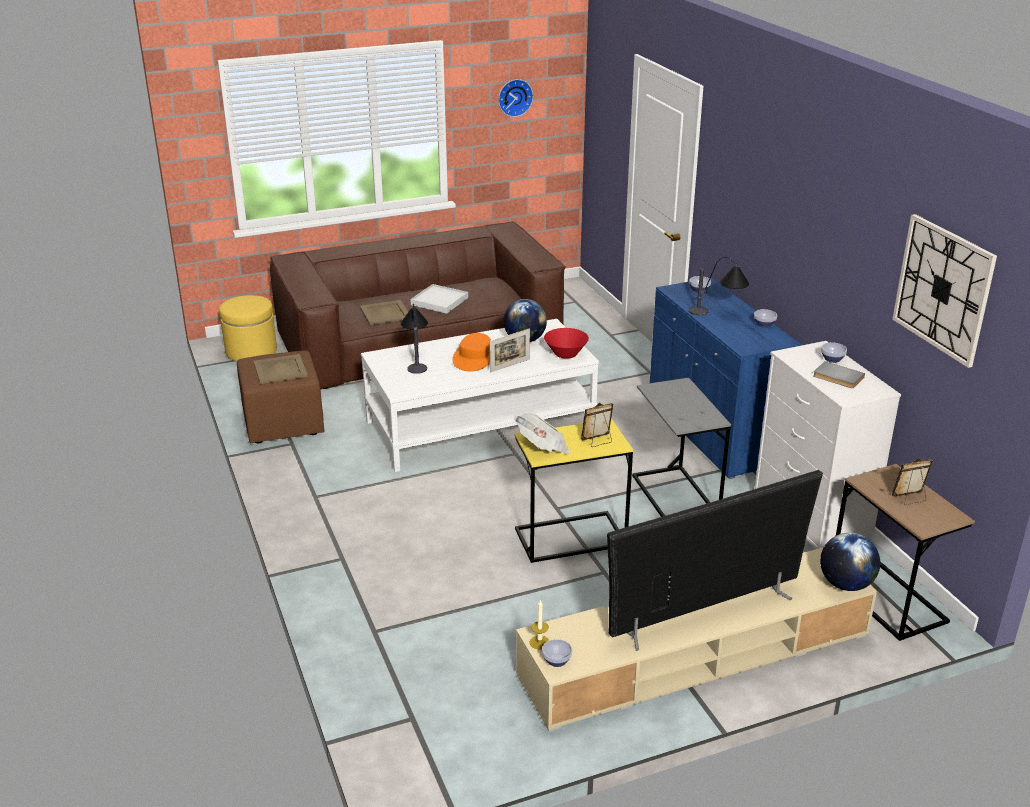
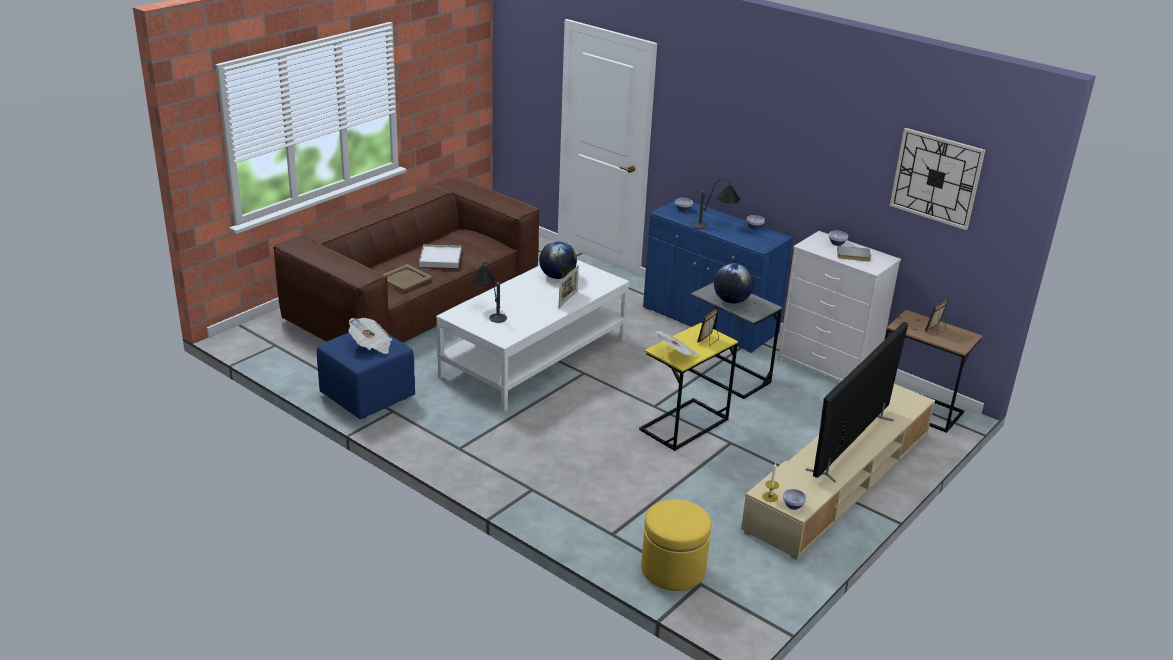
camera: 30 degrees left, 0 degrees up
(251, 351) = (267, 340): yellow ottoman -> yellow ottoman (673, 569)
(280, 369) = (371, 346): beige tray -> newspaper
(282, 423) = (366, 396): brown ottoman -> blue ottoman
(475, 358) = (534, 299): orange hat -> none
(514, 97) = (444, 65): wall clock -> none
(565, 354) = (600, 281): red bowl -> none
(845, 584) = (915, 401): globe -> globe (731, 301)

